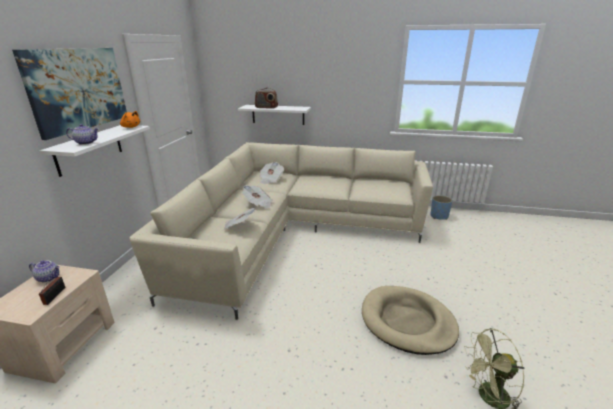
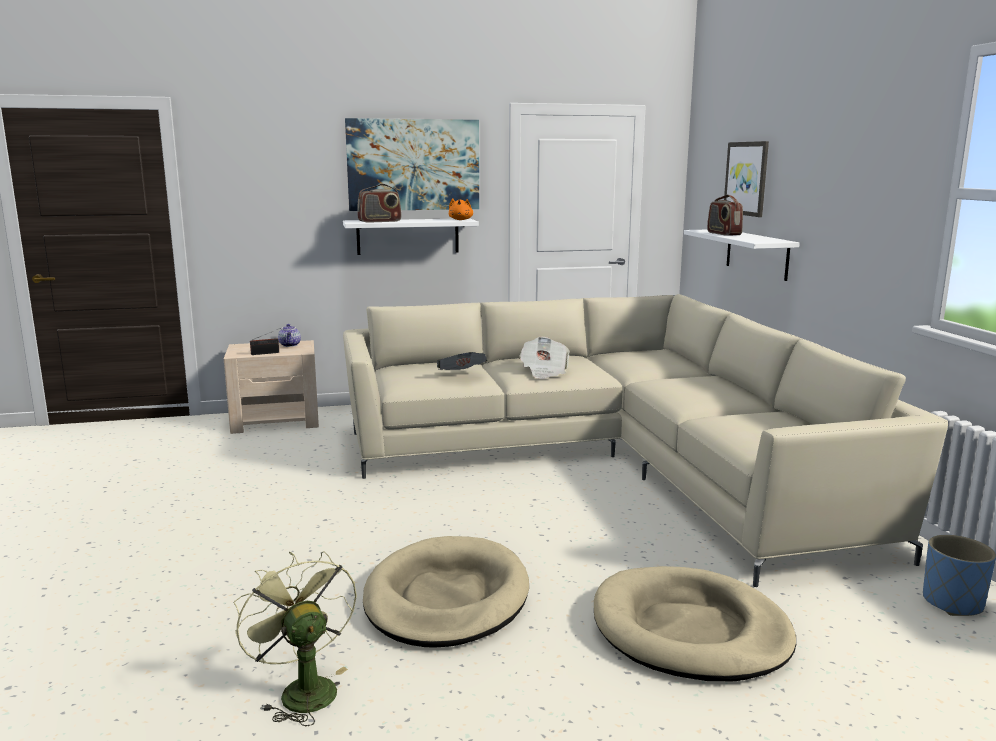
camera: 65 degrees right, 10 degrees down
(86, 143) = (379, 221): teapot -> radio
(262, 78) = (746, 178): none -> picture
(270, 180) = (647, 362): newspaper -> none
(448, 266) = (690, 630): none -> beige dog bed

